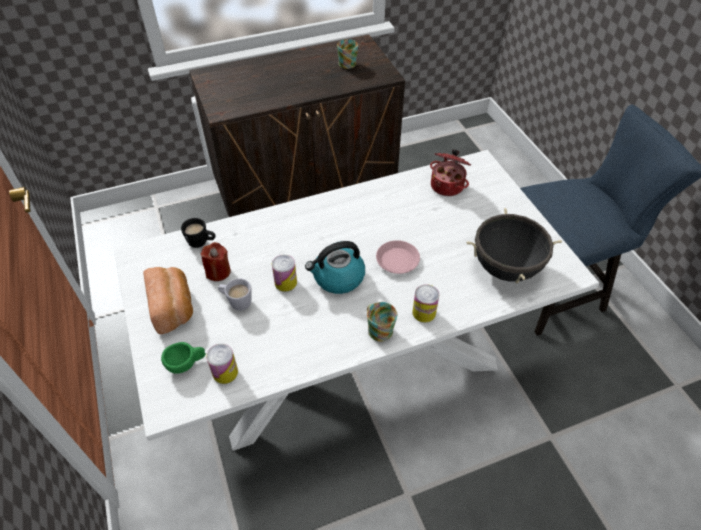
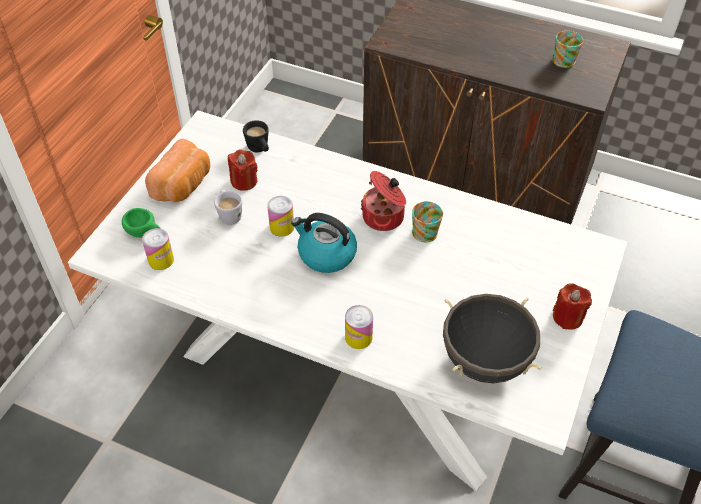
camera: 45 degrees right, 0 degrees up
(378, 328) = (306, 319): mug -> mug (426, 230)
(397, 260) = (394, 278): pink plate -> none
(447, 185) = (533, 247): cooking pot -> cooking pot (384, 217)
(512, 211) = (567, 317): none -> red candle

